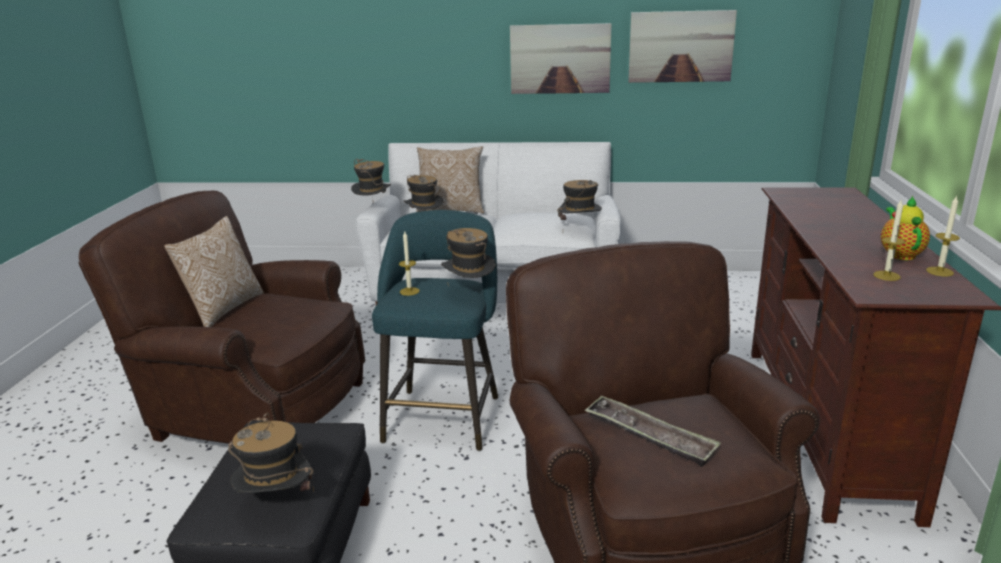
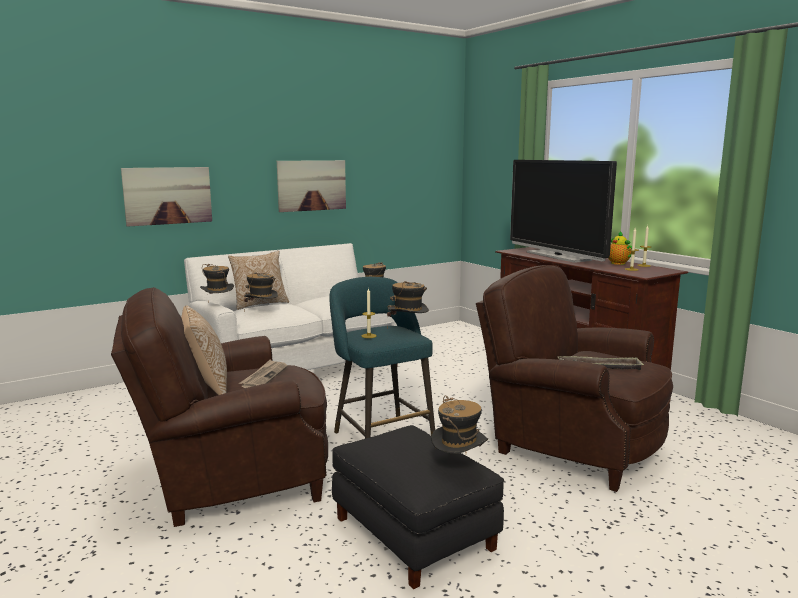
camera: 40 degrees left, 10 degrees down
(279, 312) = (264, 376): none -> newspaper
(681, 46) = (385, 176): picture -> picture (168, 195)
(831, 217) = (557, 256): none -> television

